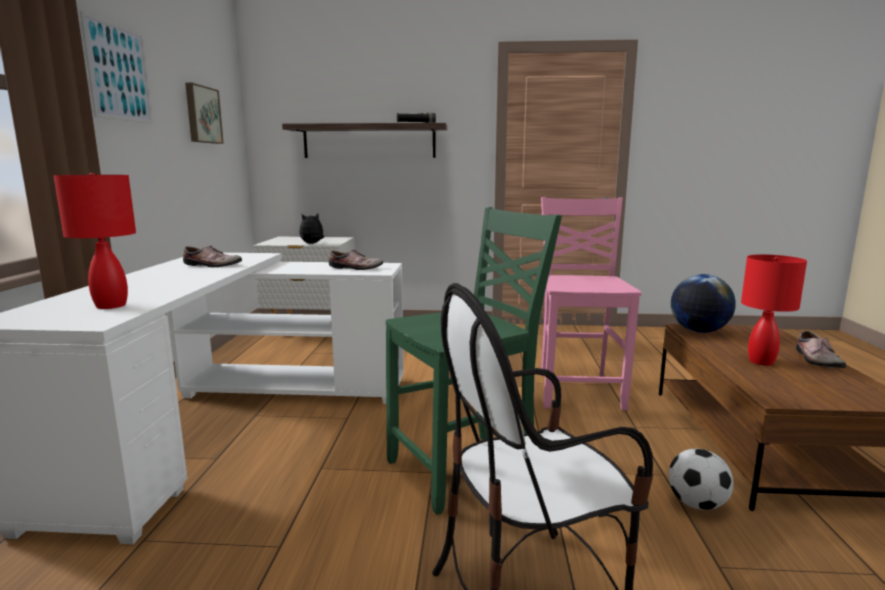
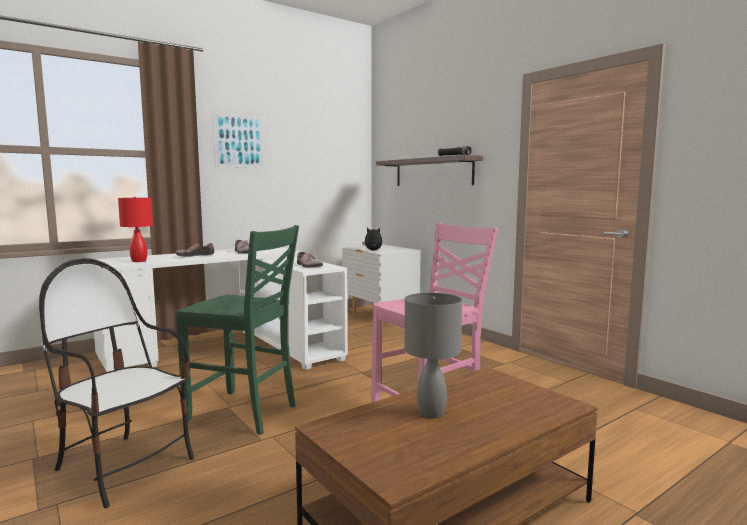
camera: 50 degrees right, 5 degrees down
(202, 115) = (318, 159): picture -> none
(697, 504) = (283, 501): football -> none
(699, 331) = (488, 380): globe -> none
(760, 361) = (432, 412): red table lamp -> grey table lamp
(815, 359) = (488, 435): shoe -> shoe (194, 255)

